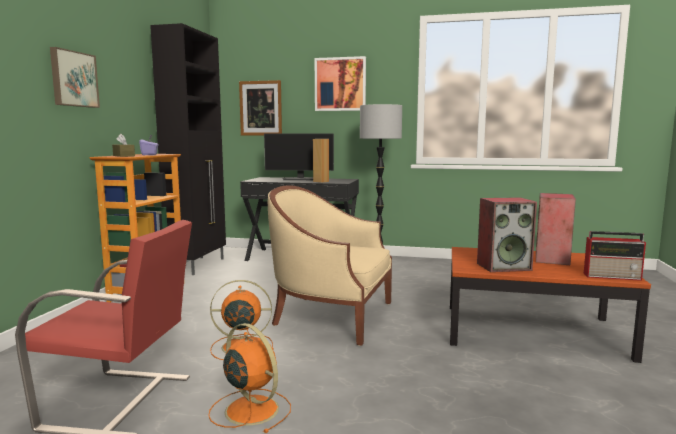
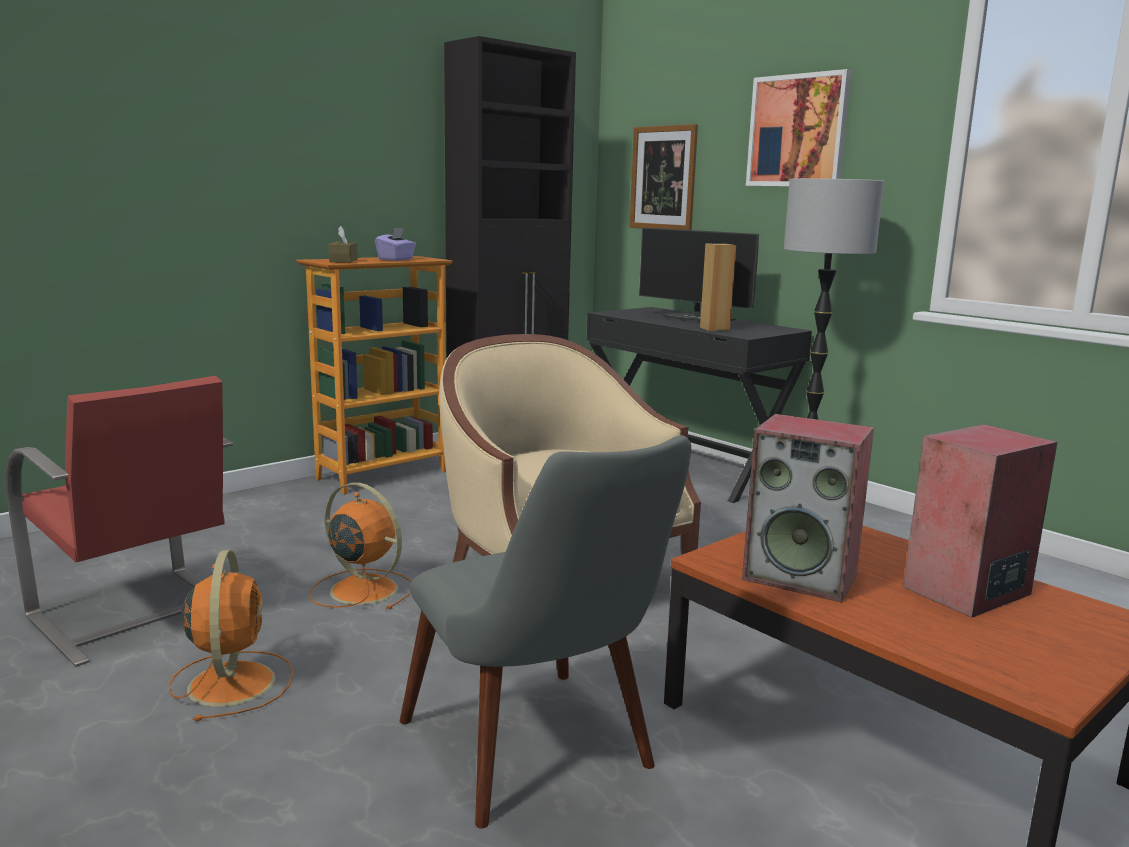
camera: 35 degrees right, 5 degrees up
(73, 79) = (279, 143): picture -> none
(445, 380) = (542, 759): none -> grey chair
(613, 276) = (1011, 676): radio -> none

